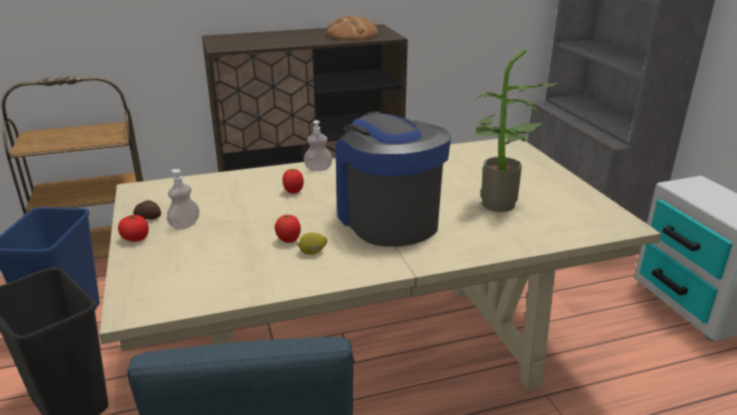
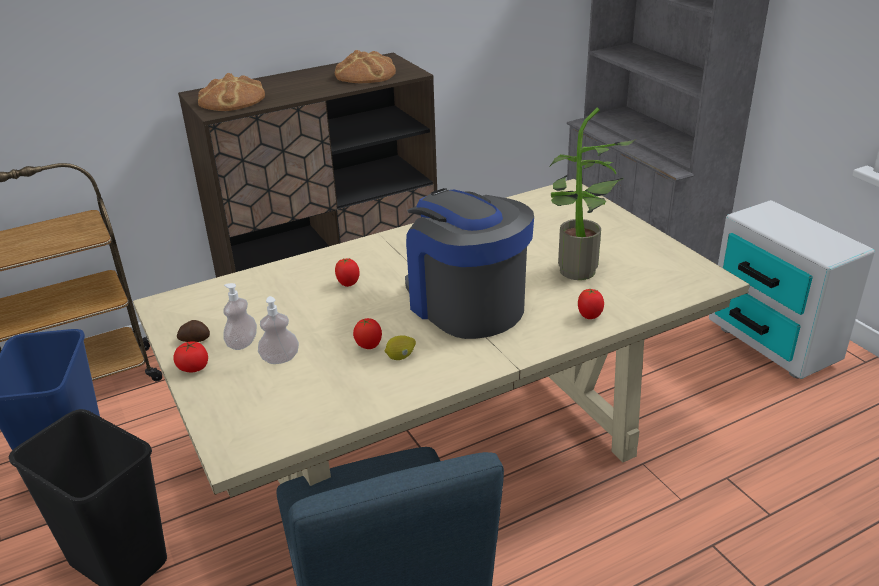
camera: 10 degrees left, 5 degrees up
(238, 42) = (231, 99): none -> bread
(318, 169) = (364, 250): soap dispenser -> soap dispenser (280, 359)
(497, 241) = (589, 316): none -> tomato

